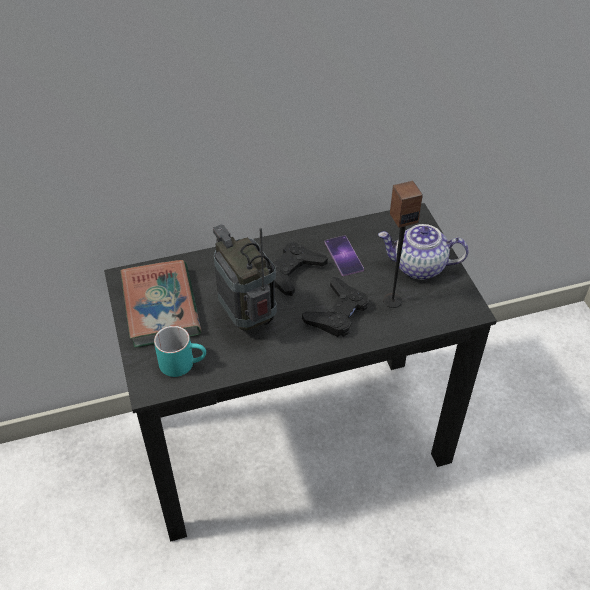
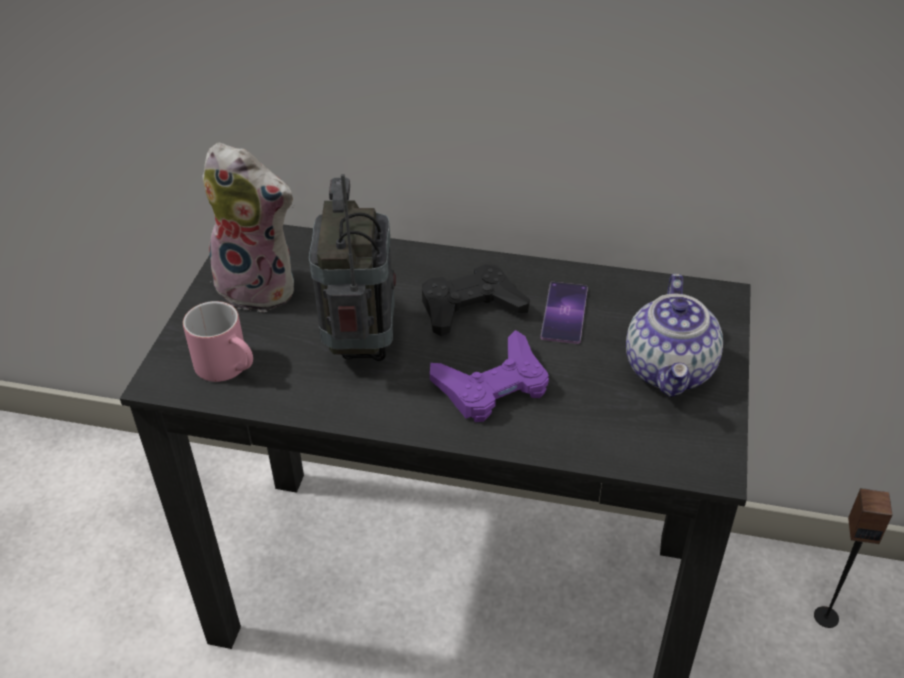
camera: 30 degrees right, 5 degrees down
(161, 307) = (261, 287): book -> plush toy
(183, 363) = (230, 367): turquoise mug -> pink mug
(337, 312) = (493, 386): black game controller -> purple game controller
(392, 300) = (591, 401): speaker -> speaker (826, 616)
(418, 267) = (670, 370): teapot -> teapot turned 120 degrees counterclockwise

